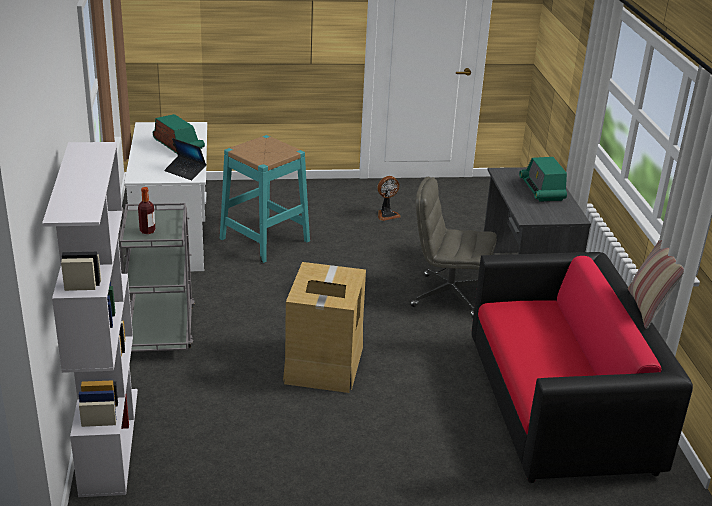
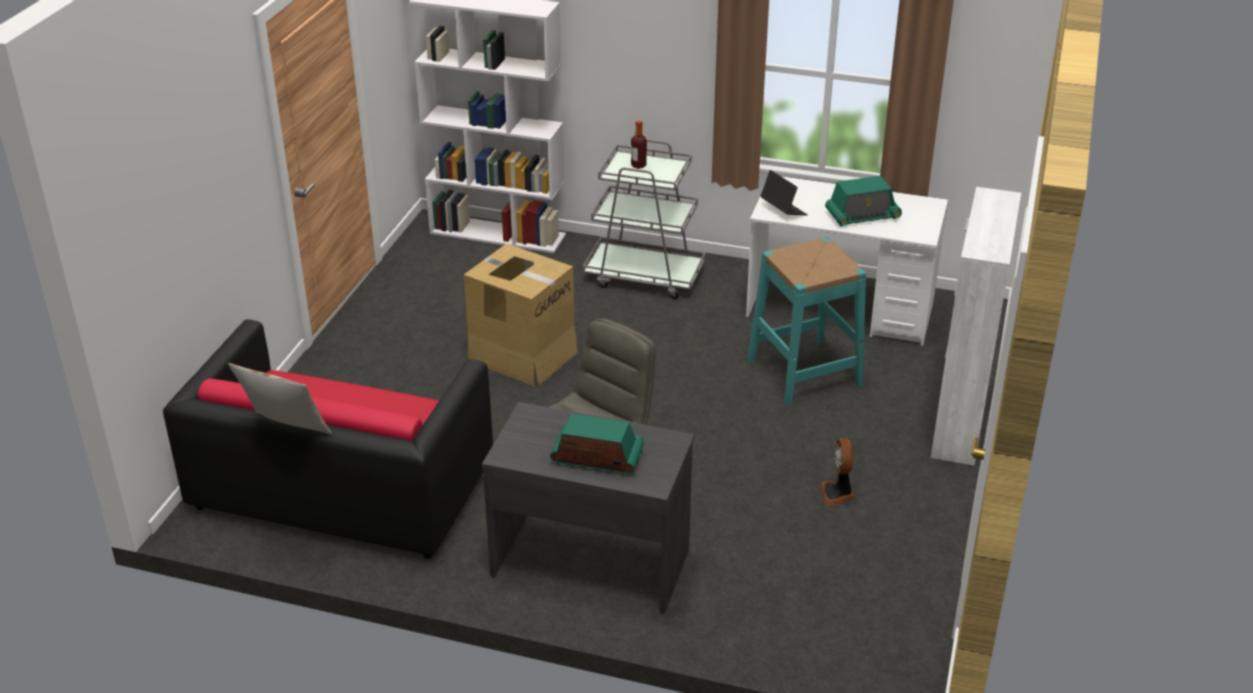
camera: 115 degrees right, 5 degrees up
(185, 171) = (783, 210): laptop -> laptop turned 90 degrees clockwise
(285, 187) = (959, 421): none -> white cabinet

